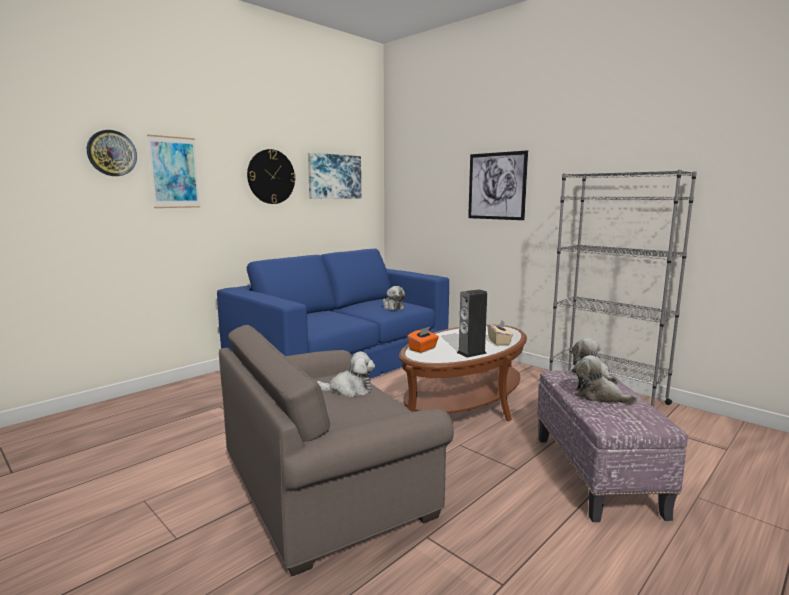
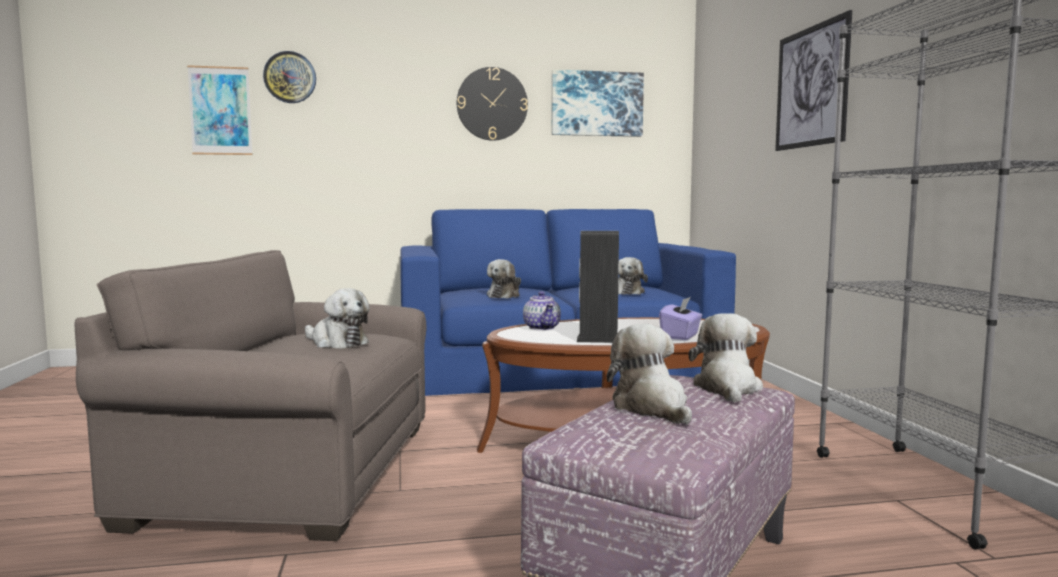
camera: 35 degrees right, 5 degrees down
(174, 172) = (360, 99): picture -> picture (220, 111)
(331, 322) = (504, 295): none -> plush toy
(423, 349) = (542, 328): orange tissue box -> teapot
(499, 342) = (680, 336): beige tissue box -> purple tissue box

